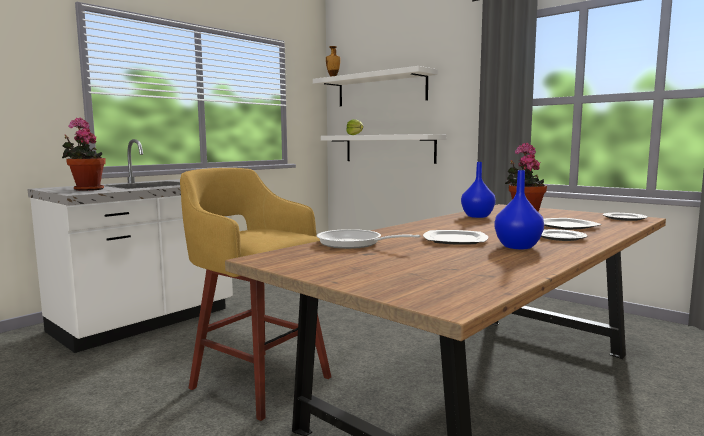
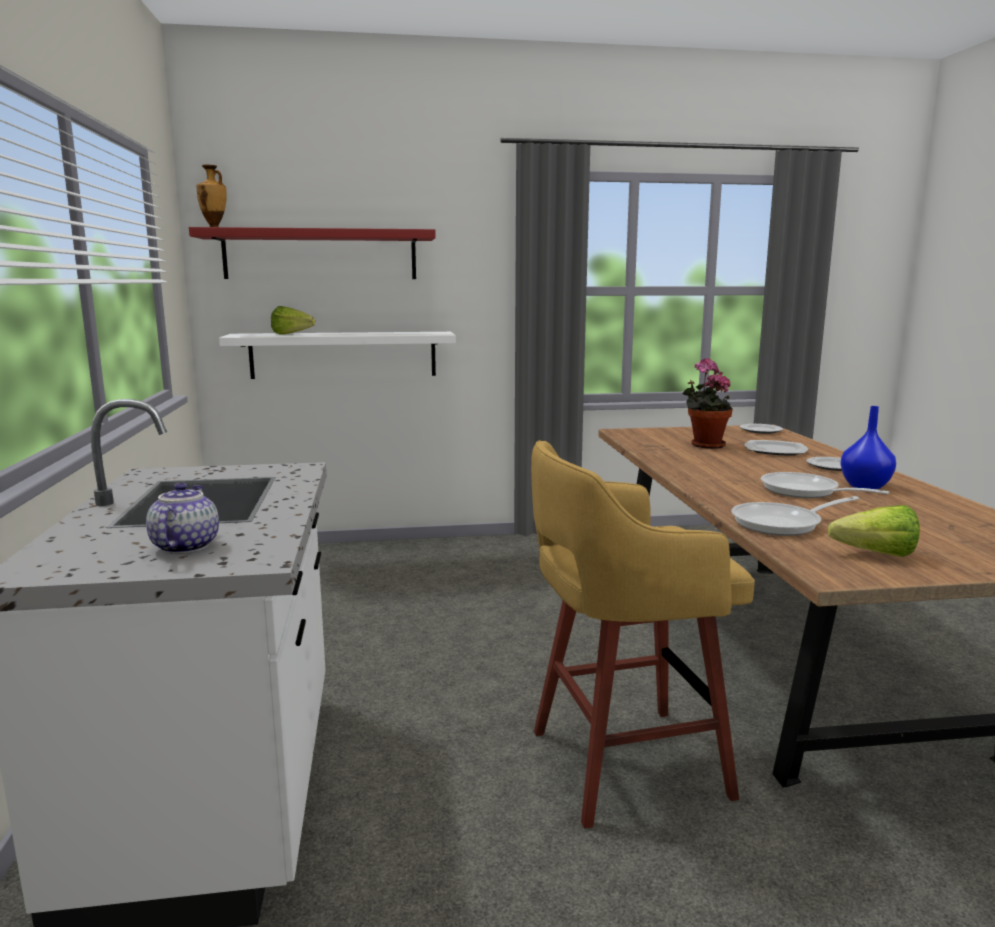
camera: 50 degrees left, 5 degrees up
(86, 189) = (184, 546): potted plant -> teapot
(322, 260) = (867, 554): none -> lettuce
(381, 89) = (320, 255): white shelf -> red shelf
(454, 240) = (805, 492): plate -> frying pan
(478, 216) = (672, 453): blue vase -> none

